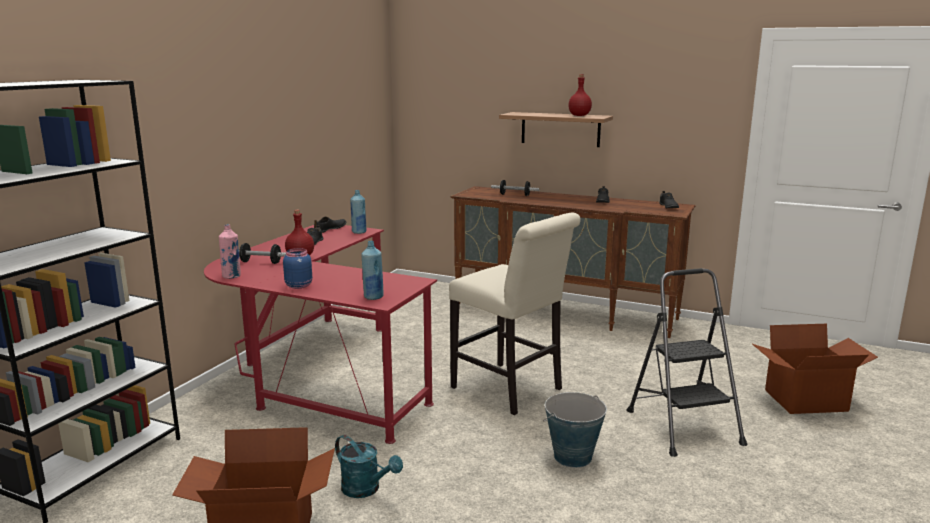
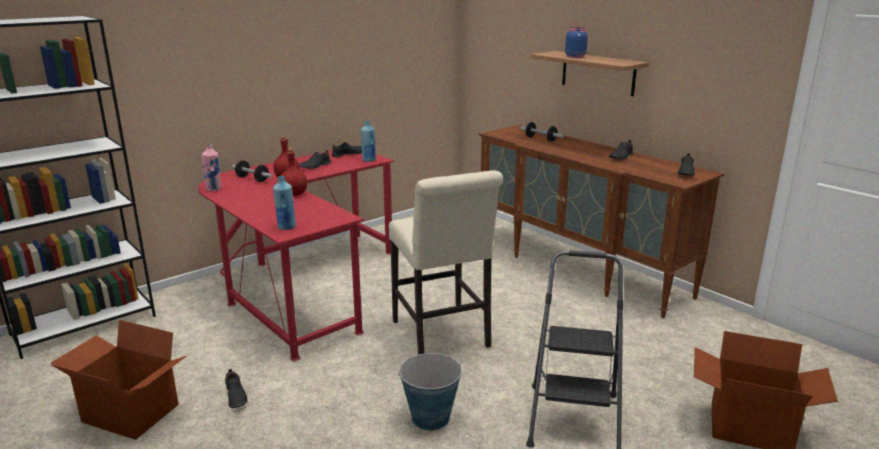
camera: 25 degrees right, 5 degrees up
(299, 285) = (248, 206): blue jar -> blue jar (575, 57)
(366, 489) = (235, 396): turquoise watering can -> black shoe
(579, 115) = (609, 60): red bottle -> red bottle (293, 194)

